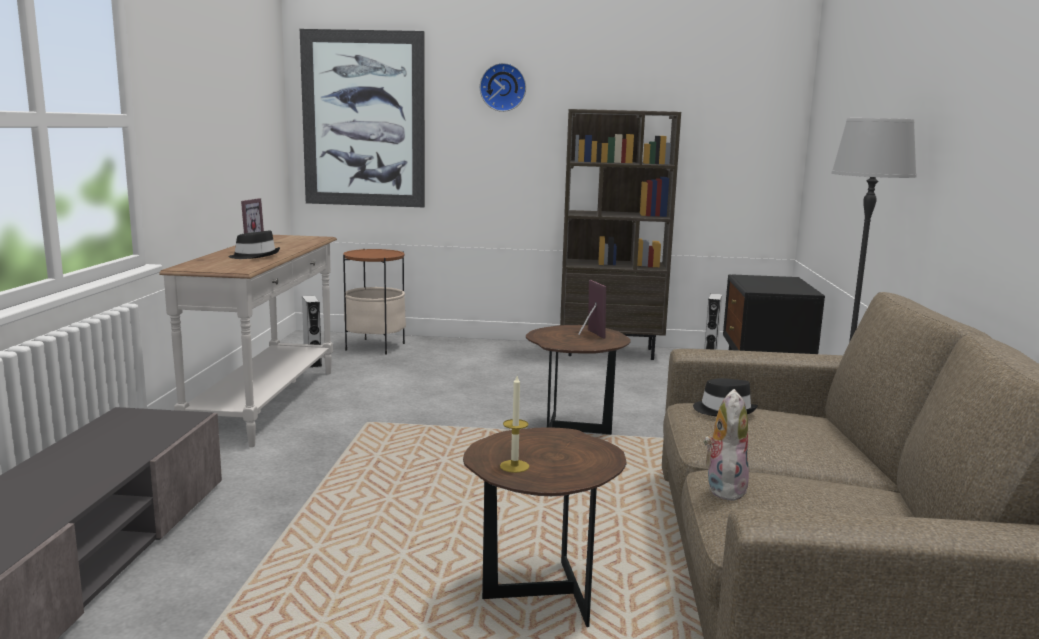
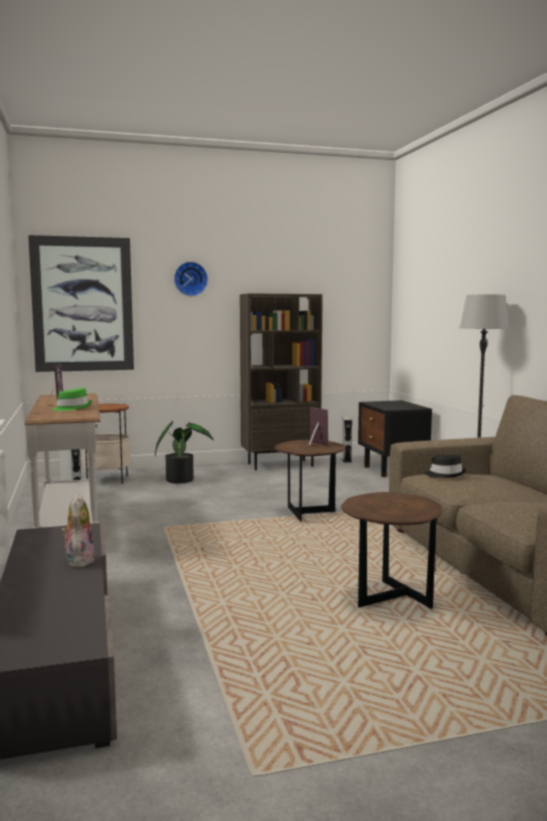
camera: 20 degrees left, 5 degrees down
(255, 256) = (72, 408): black hat -> green hat
(462, 357) = (182, 479): none -> potted plant
(514, 466) = (384, 512): candle -> none
(723, 488) = (494, 509): plush toy -> plush toy (78, 561)

